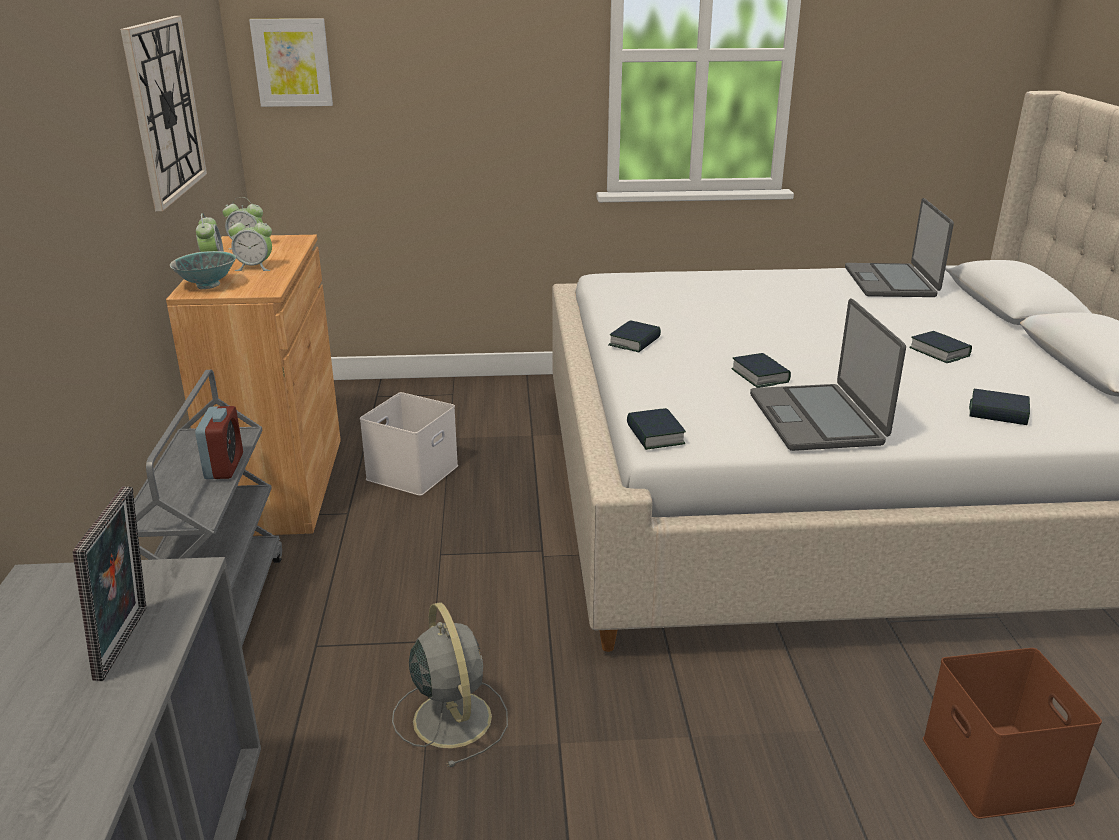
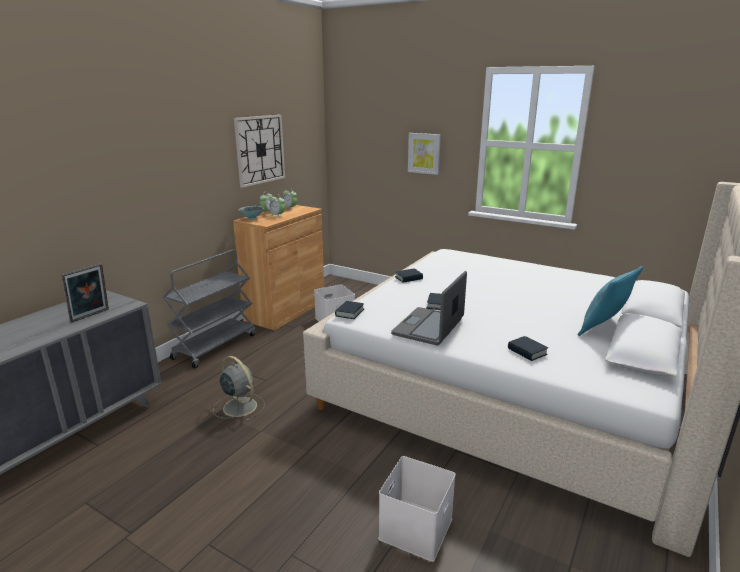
camera: 35 degrees right, 5 degrees down
(224, 466) = (219, 286): alarm clock -> none
(292, 62) = (347, 136): picture -> picture (424, 153)
(451, 716) = (239, 406): grey fan -> grey fan turned 60 degrees counterclockwise
(891, 282) = (595, 283): laptop -> none
(939, 352) = (553, 319): book -> none
(999, 771) = (416, 530): brown storage box -> white storage box
(1014, 348) = (603, 329): none -> turquoise pillow

